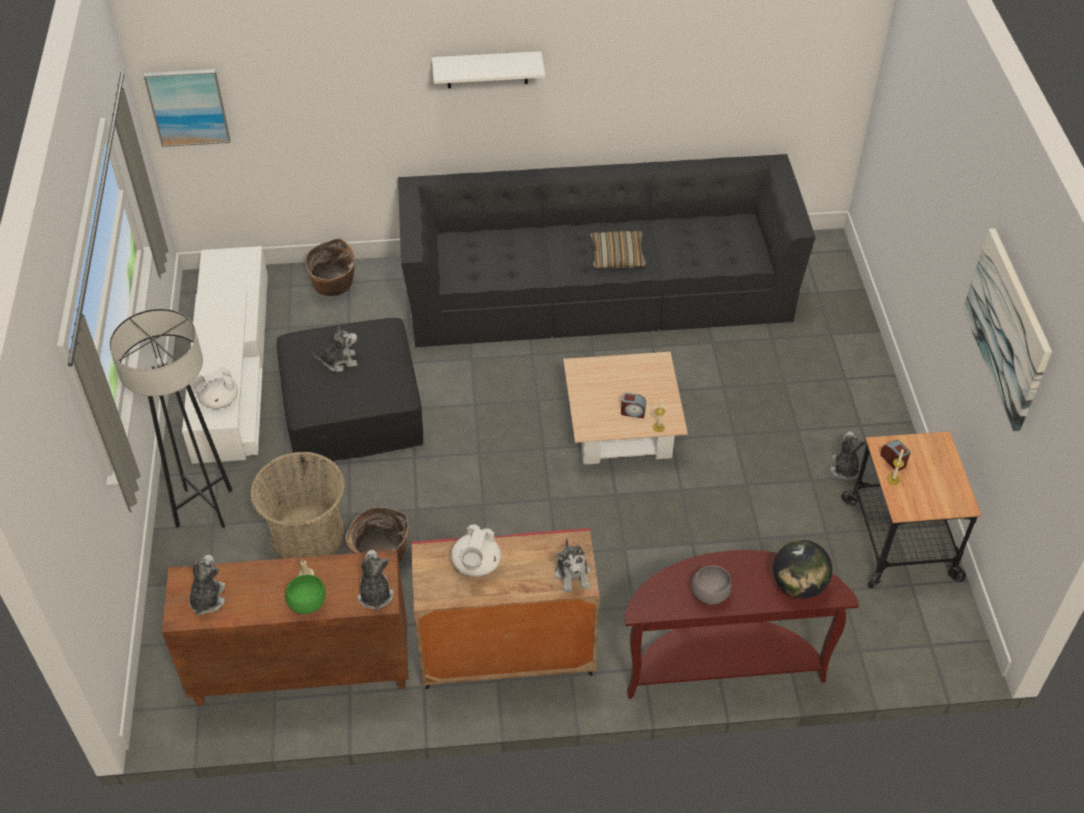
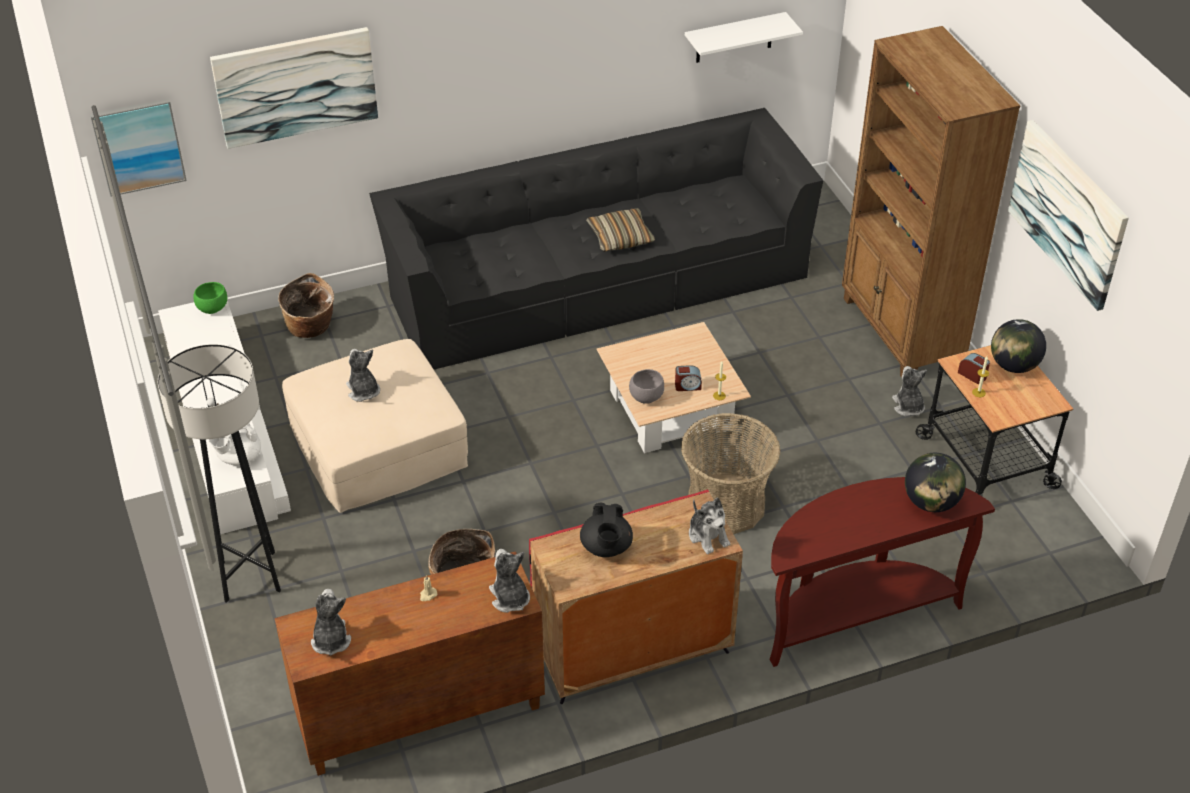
camera: 15 degrees left, 5 degrees down
(307, 534) = (375, 580): basket -> basket (726, 504)
(307, 603) = (441, 621): green bowl -> green bowl (212, 308)
(332, 74) = (296, 86): none -> picture
(339, 361) = (363, 391): plush toy -> plush toy turned 90 degrees counterclockwise
(352, 410) = (377, 446): black ottoman -> beige ottoman
(476, 565) = (606, 547): white teapot -> black teapot
(487, 69) = (458, 59): white shelf -> white shelf (734, 38)
(709, 594) = (847, 528): grey bowl -> grey bowl (645, 397)
(864, 393) = (901, 332): none -> brown bookcase
(938, 459) = (1013, 365): none -> globe

